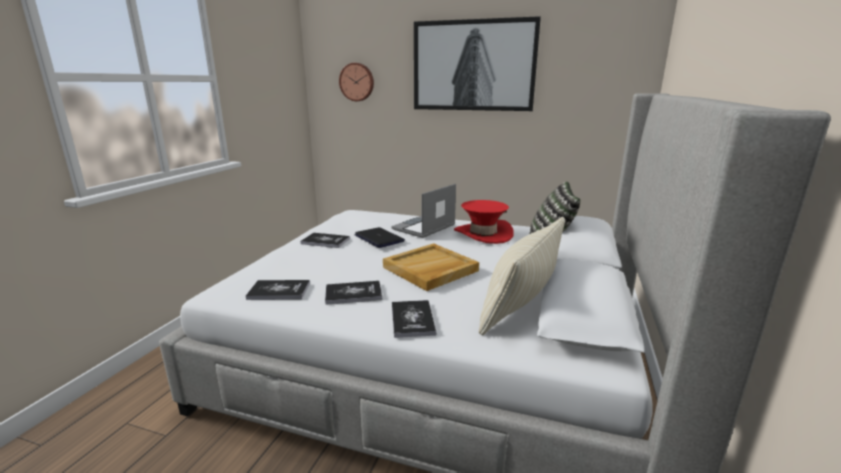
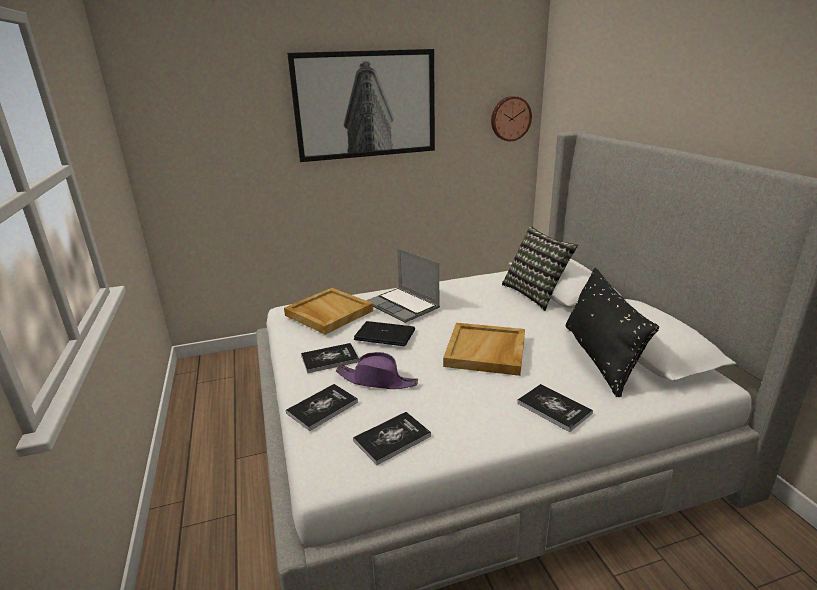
camera: 35 degrees left, 5 degrees up
(329, 260) = (377, 380): none -> purple hat
(353, 293) = (466, 406): book -> book (322, 407)
(357, 82) = (209, 134): wall clock -> wall clock (510, 118)
(368, 218) = (328, 313): none -> beige tray
(424, 228) = (404, 306): laptop -> laptop turned 45 degrees counterclockwise
(483, 234) = (464, 295): red hat -> none
(520, 305) = (599, 357): beige pillow -> black pillow

